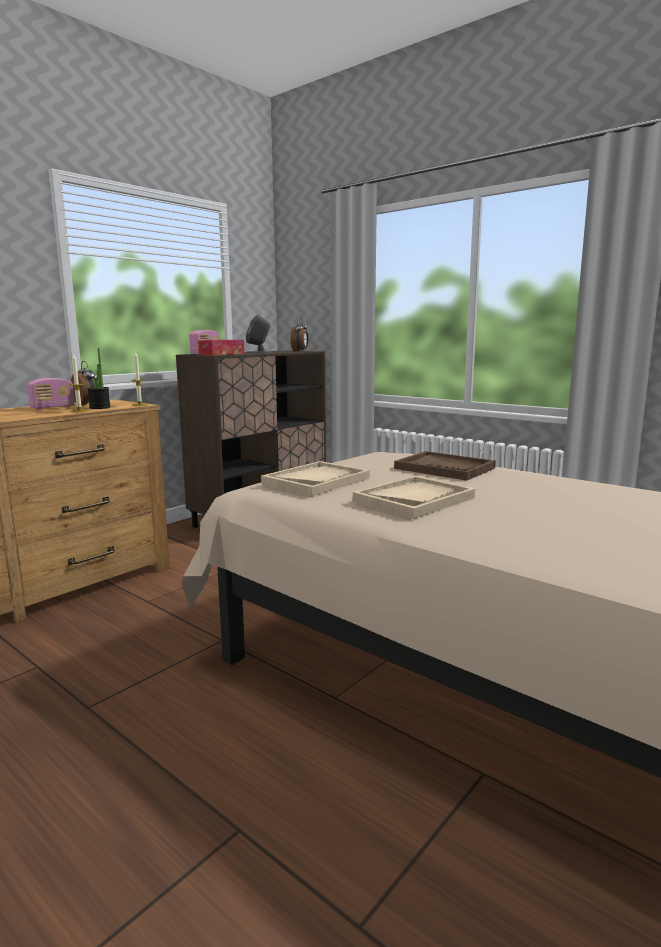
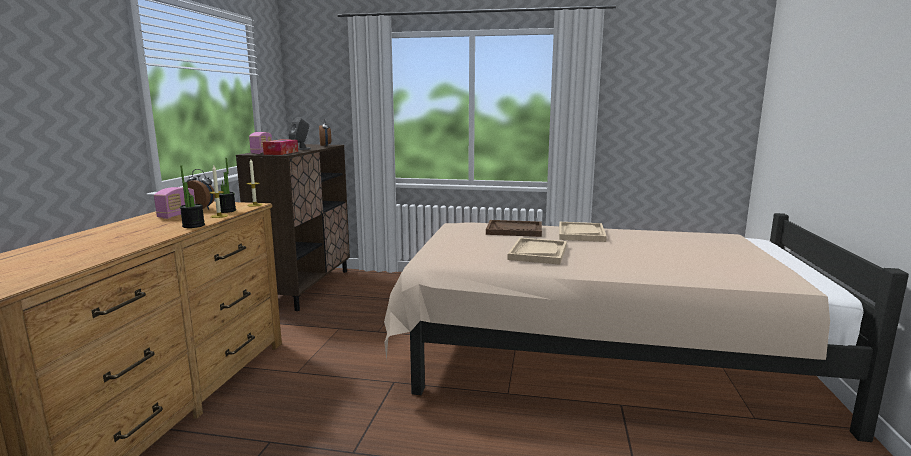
camera: 30 degrees left, 0 degrees up
(33, 416) = (193, 225): none -> potted plant
(316, 481) = (456, 250): beige tray -> beige tray (581, 233)

